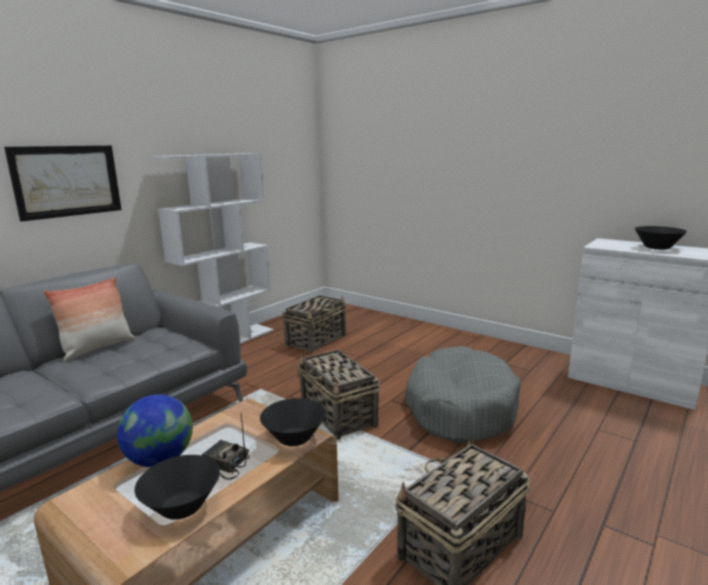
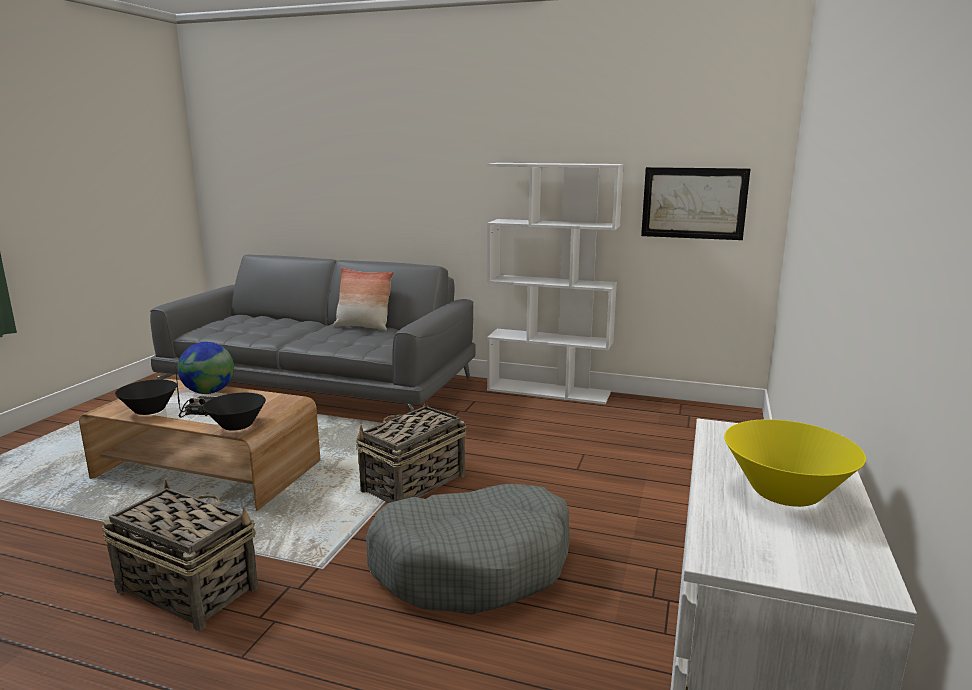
camera: 70 degrees right, 0 degrees up
(67, 181) = (418, 182): picture -> picture (694, 203)
(316, 340) = (603, 433): basket -> none
(657, 248) = (786, 493): black bowl -> yellow bowl

